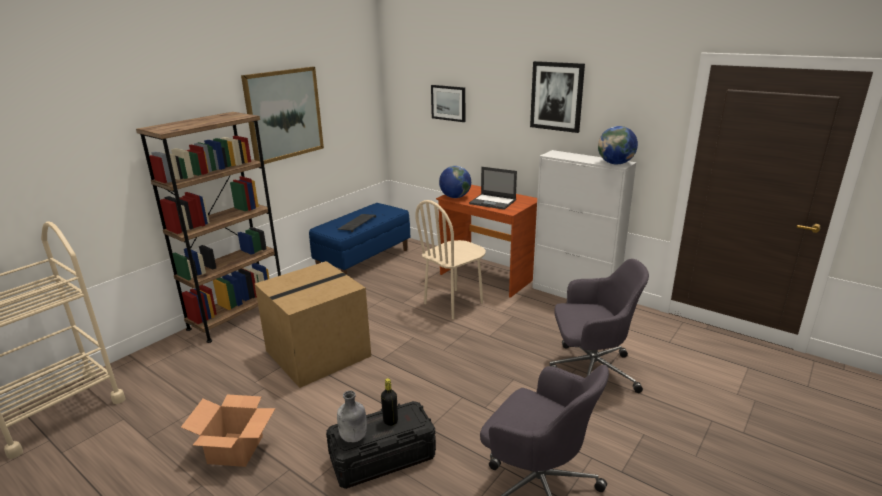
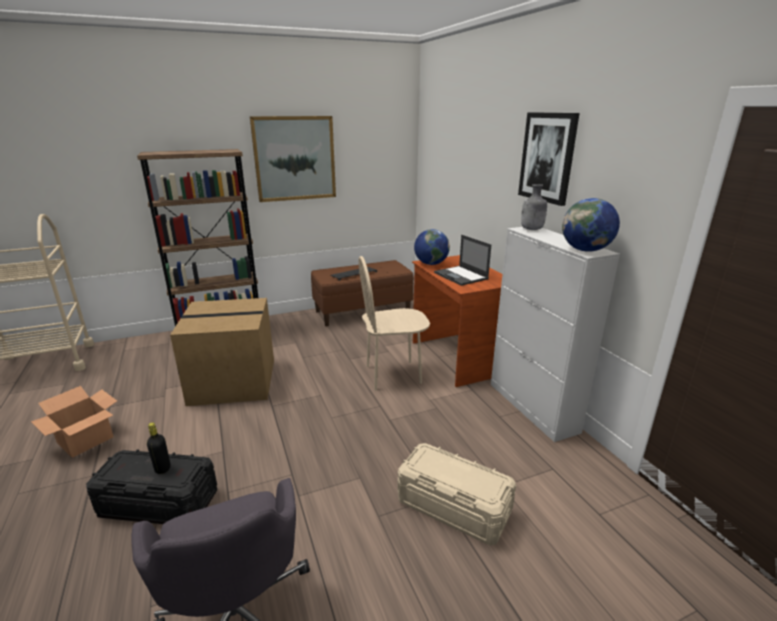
camera: 30 degrees right, 0 degrees up
(354, 437) = (117, 470): grey bottle -> grey bottle (532, 229)
(364, 260) = (363, 311): blue bench -> brown bench
(448, 103) = (459, 163): picture -> none
(590, 371) = (453, 507): grey office chair -> beige storage box

